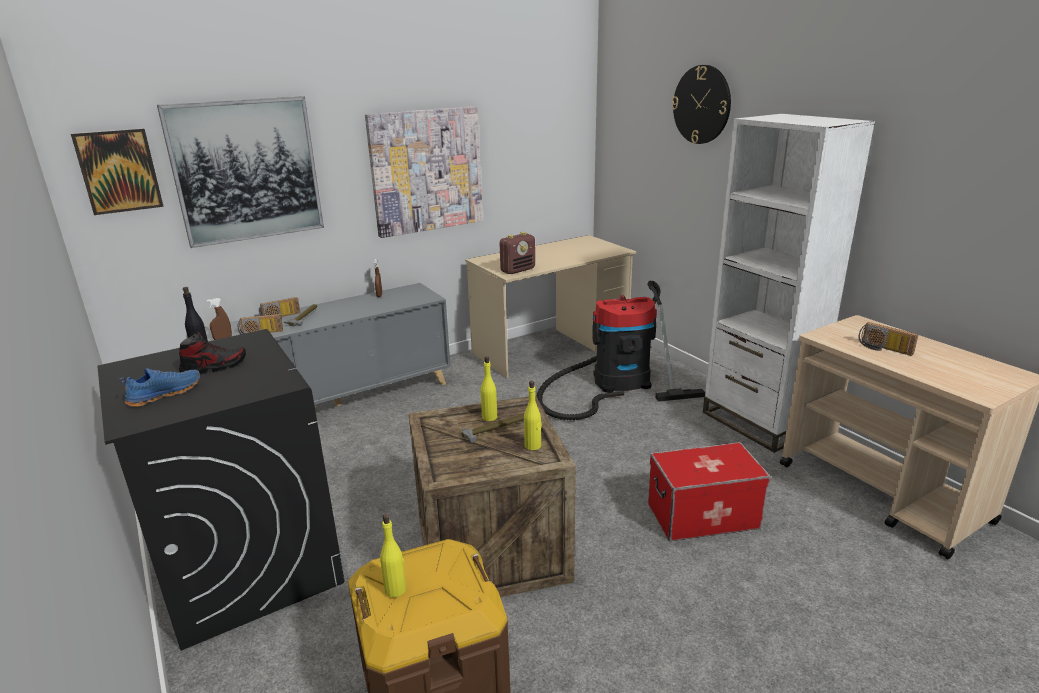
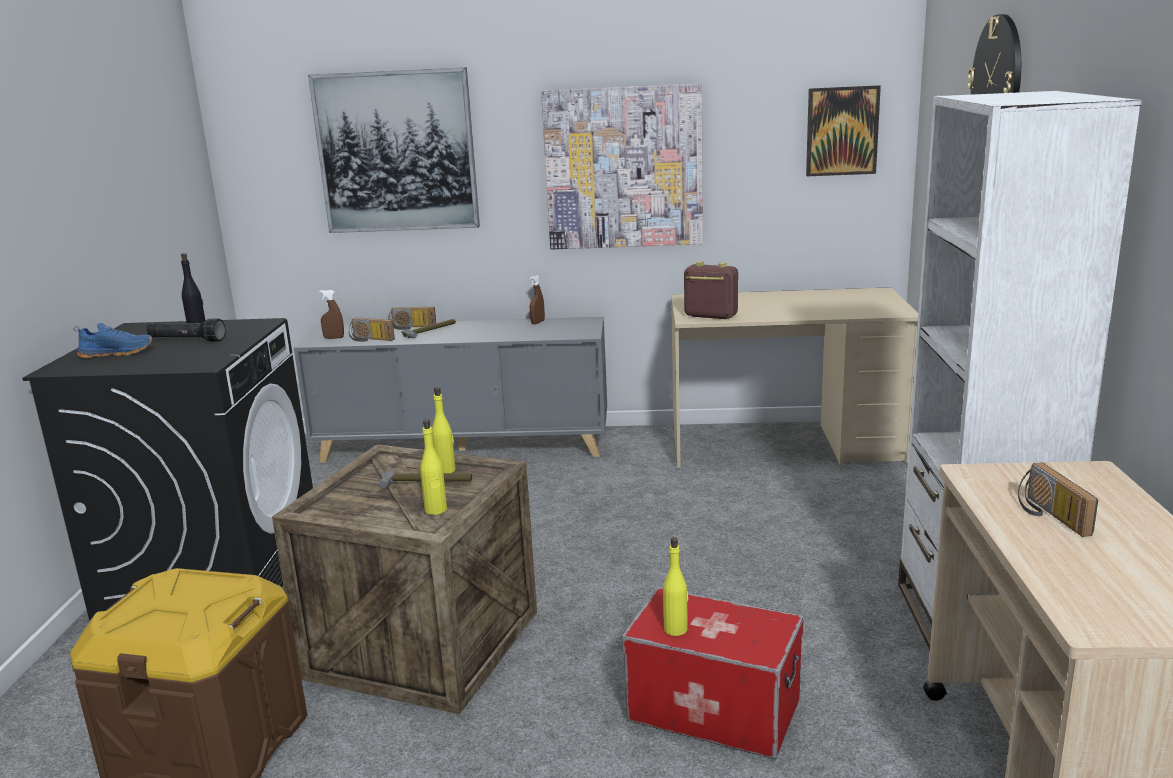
camera: 35 degrees right, 5 degrees down
(119, 171) = (270, 143): picture -> picture (842, 131)
(214, 367) = (186, 341): shoe -> black flashlight
(396, 589) = (152, 598): yellow bottle -> yellow bottle (676, 629)
(518, 270) = (710, 316): radio -> radio turned 150 degrees counterclockwise
(615, 383) = (816, 512): vacuum cleaner -> none

